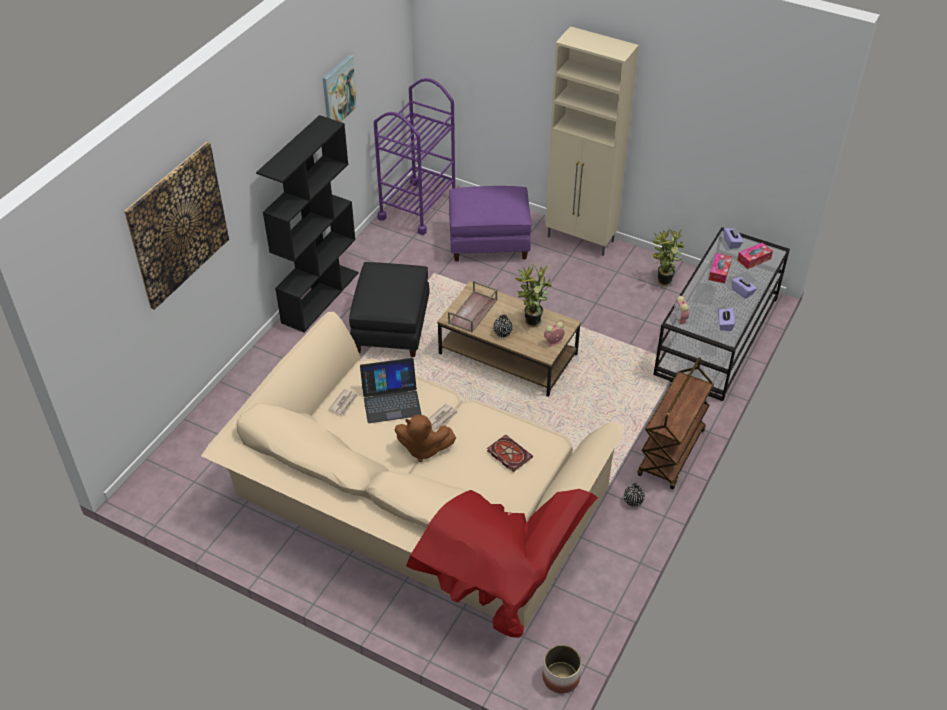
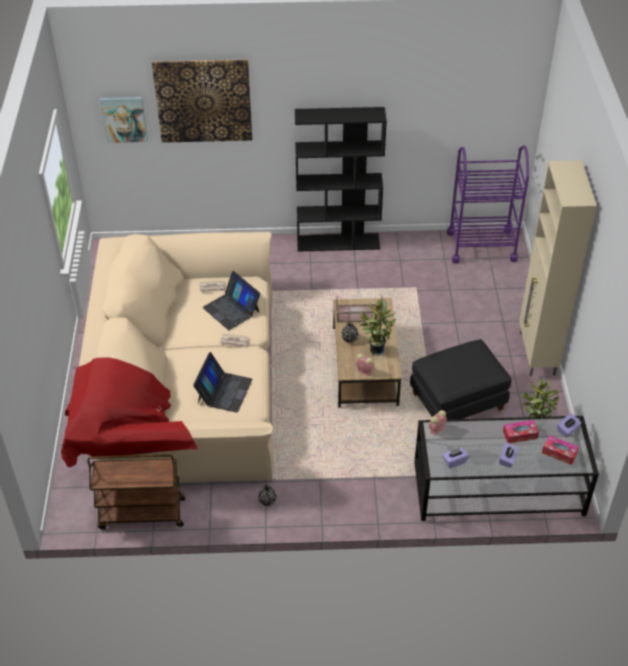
camera: 60 degrees right, 0 degrees up
(338, 92) = (420, 103): picture -> picture (124, 119)
(392, 328) = (339, 292): black ottoman -> black ottoman (457, 402)
(423, 449) = (198, 345): brown plush toy -> none
(489, 241) = (480, 302): purple ottoman -> none
(508, 454) = (224, 391): book -> laptop
(560, 677) = (79, 521): planter -> none
(671, 453) = (335, 507): brown cart -> brown cart (141, 514)

